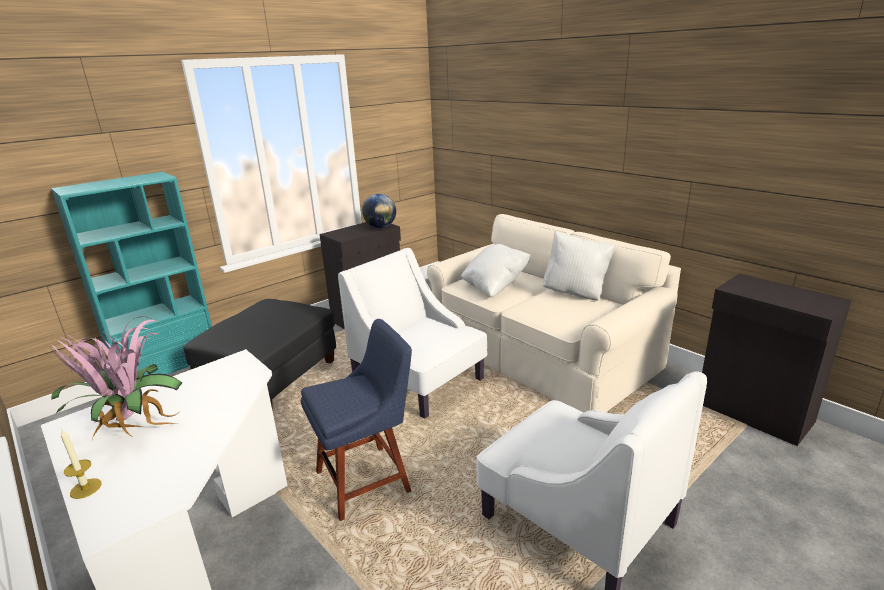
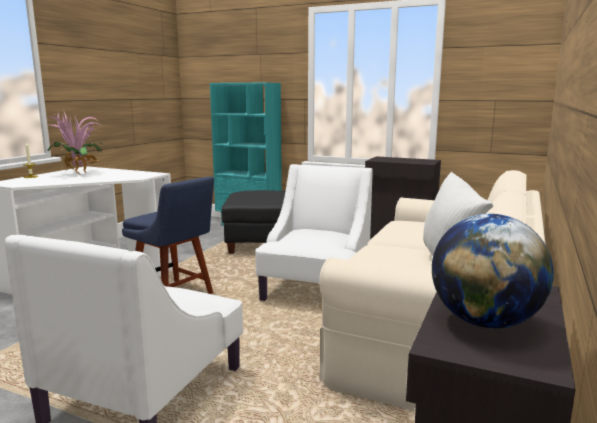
camera: 65 degrees right, 10 degrees down
(380, 227) = (420, 162): globe -> globe (484, 322)
(495, 287) = (415, 232): white pillow -> none

